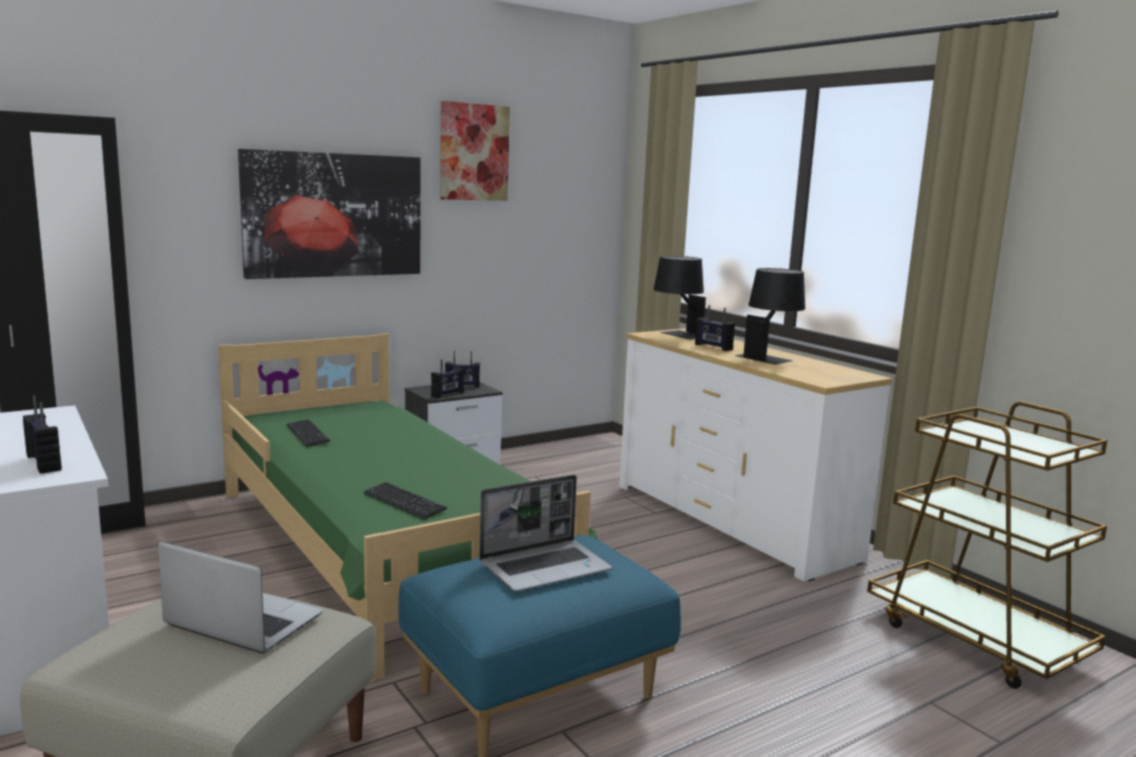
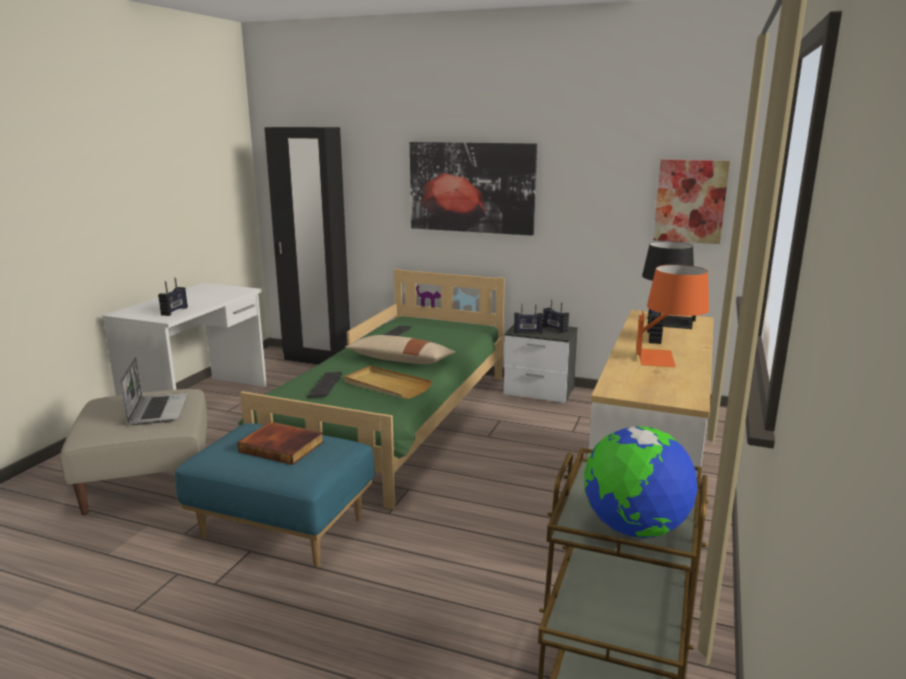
camera: 55 degrees right, 5 degrees up
(402, 454) = (400, 360): none -> beige pillow
(465, 479) = (386, 385): none -> beige tray
(474, 152) = (587, 137): picture -> picture (690, 201)
(545, 567) = (283, 446): laptop -> book
(769, 357) = (668, 358): black table lamp -> orange table lamp
(1042, 447) = (634, 529): none -> globe

